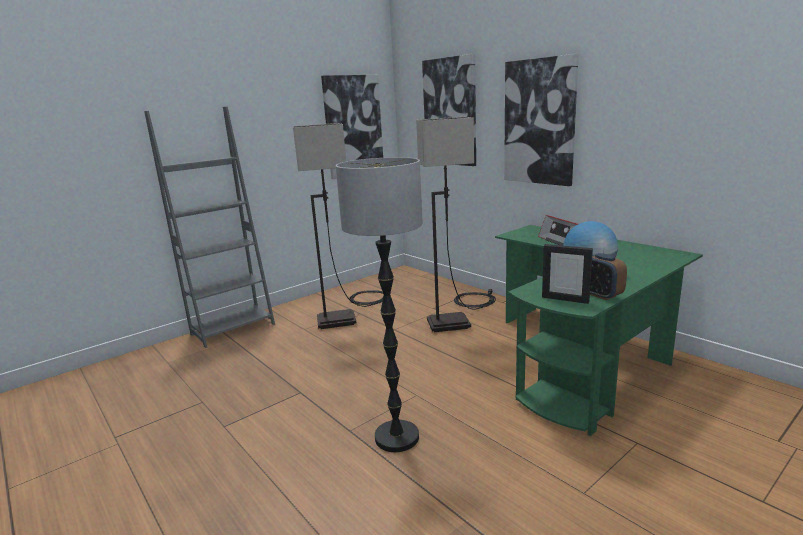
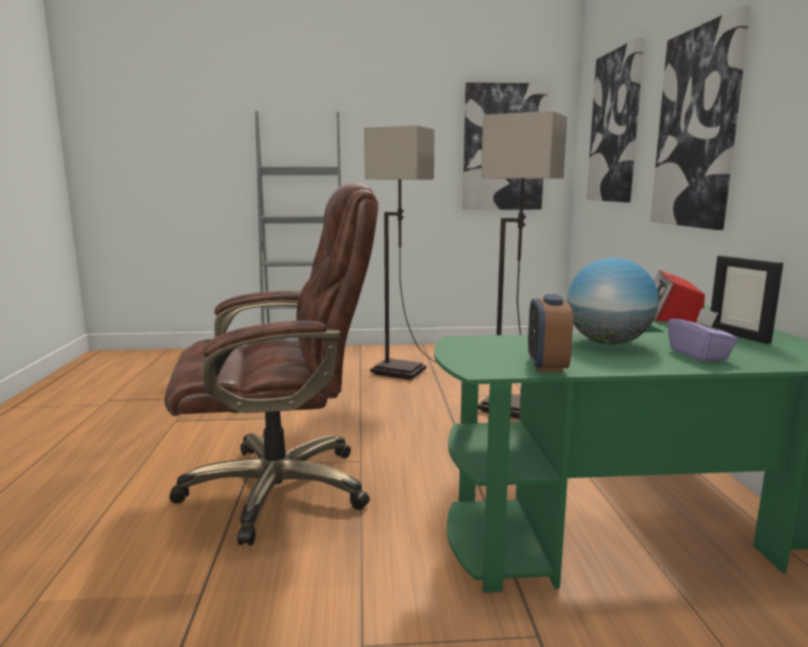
camera: 35 degrees right, 5 degrees down
(397, 437) = (277, 488): floor lamp -> brown office chair
(565, 299) = (486, 357): picture frame -> picture frame (739, 335)
(635, 267) = (699, 355): none -> purple tissue box

